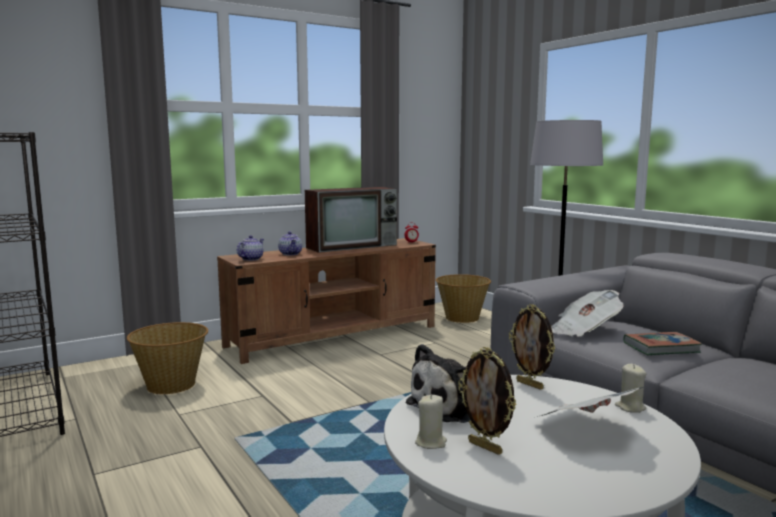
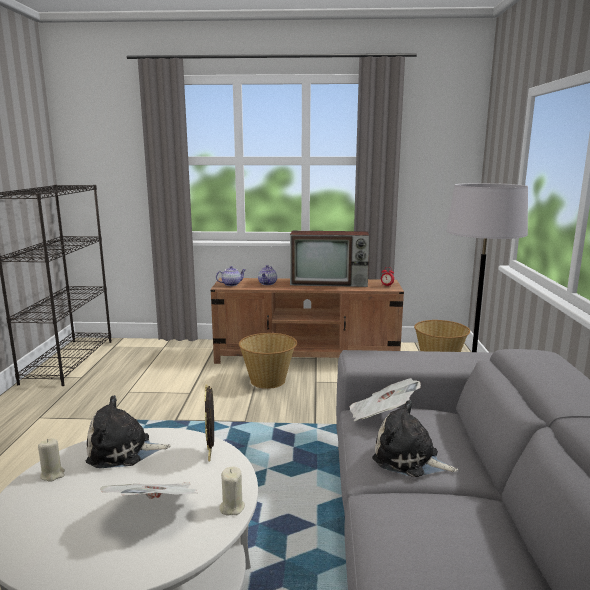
camera: 35 degrees right, 5 degrees up
(171, 384) = (155, 368): basket -> basket (268, 380)
(486, 447) = (70, 493): picture frame -> none
(661, 348) = (409, 459): book -> plush toy

